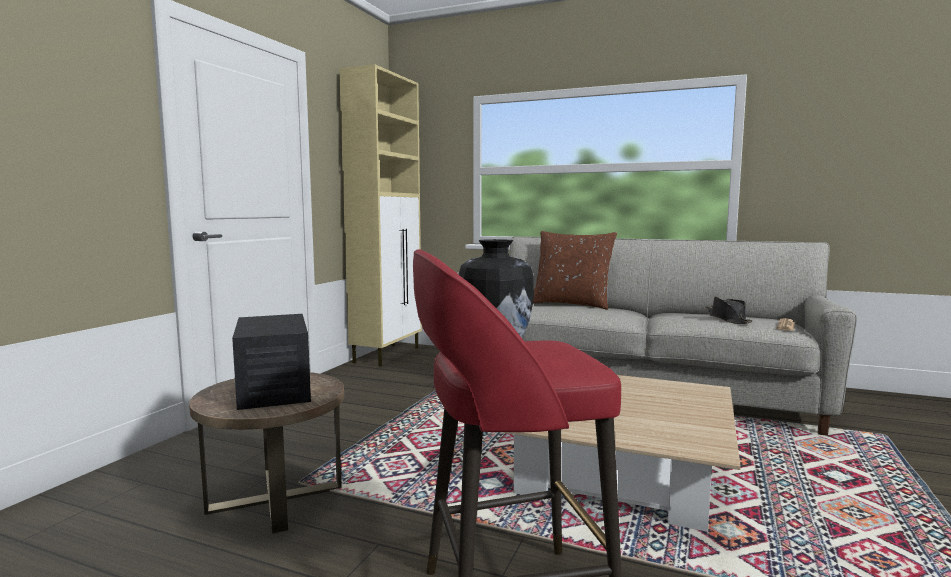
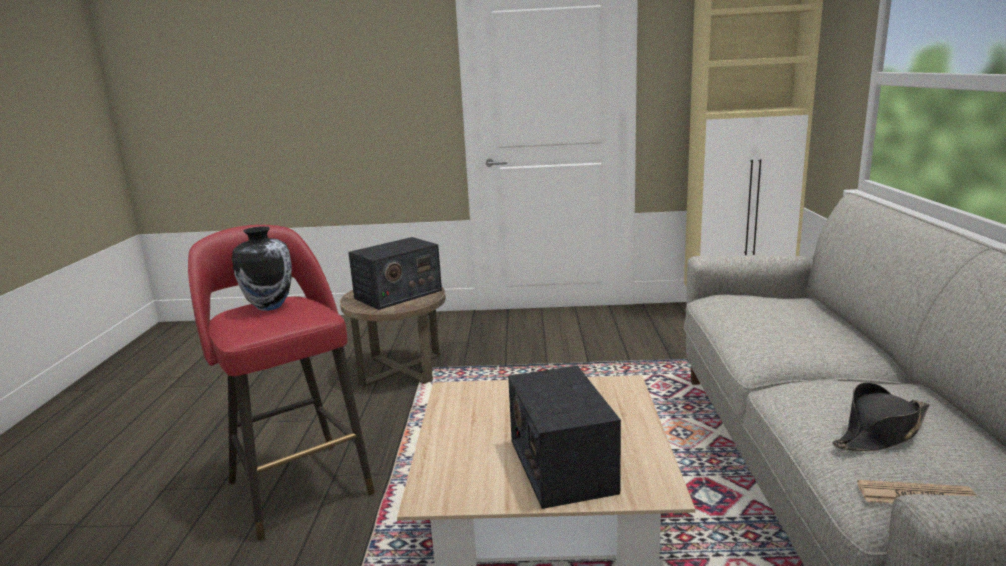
camera: 70 degrees right, 10 degrees up
(571, 304) = (835, 318): brown pillow -> none
(671, 405) = (561, 465): none -> radio

